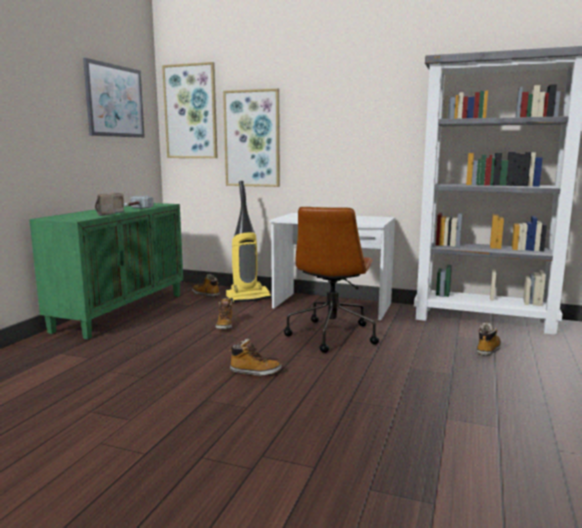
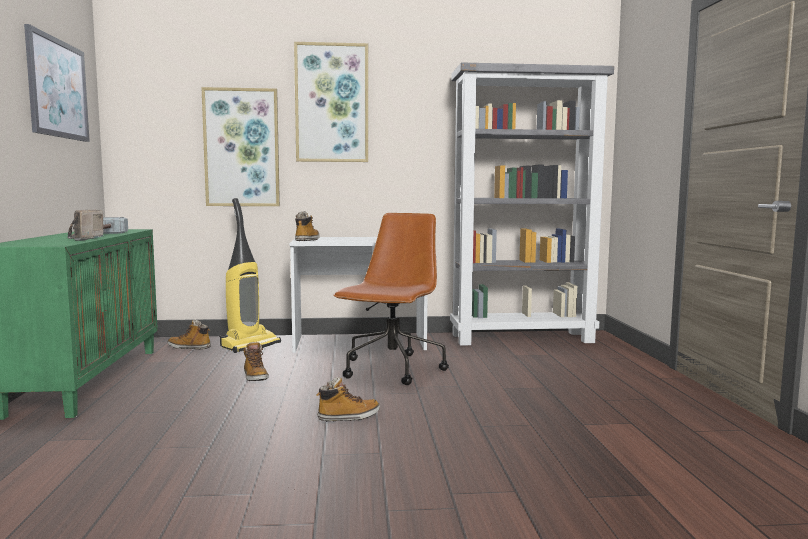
camera: 25 degrees left, 5 degrees down
(191, 112) = (152, 111): picture -> picture (332, 103)
(332, 335) = (392, 369): brown office chair -> brown office chair turned 150 degrees counterclockwise
(488, 350) = (554, 362): boot -> boot (307, 240)

